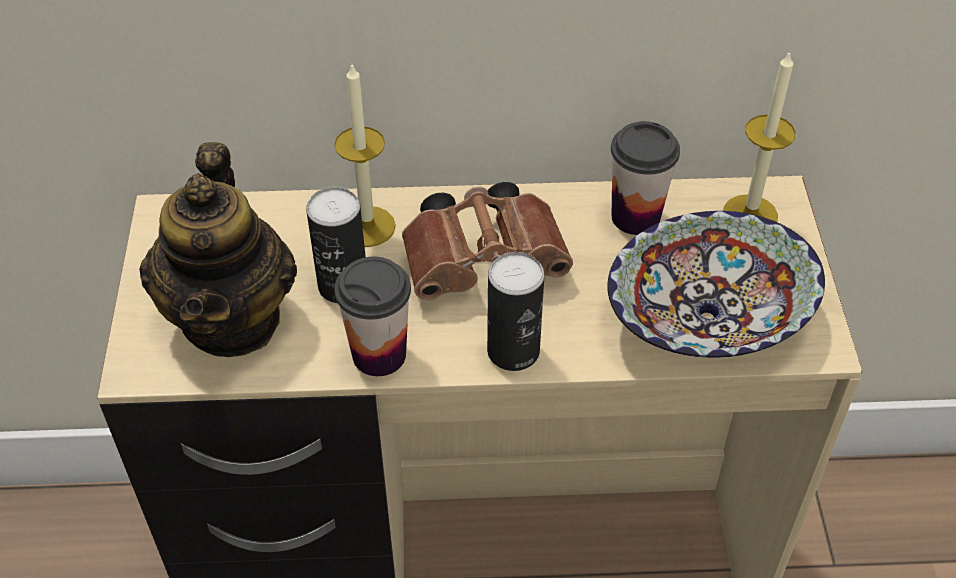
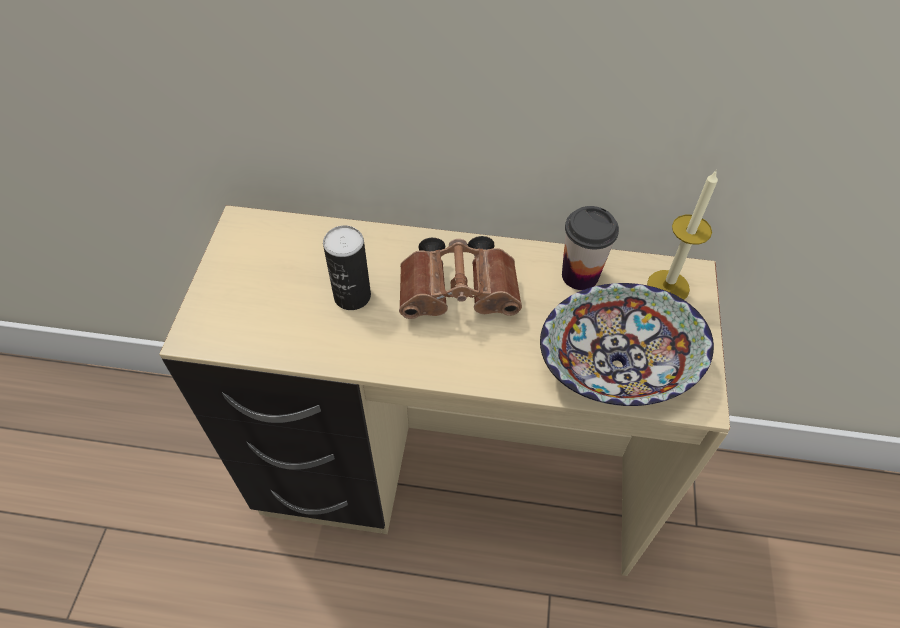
camera: 10 degrees right, 5 degrees up
(232, 318) = (267, 309): teapot -> none
(367, 226) = (381, 253): candle -> none
(379, 354) = (365, 354): cup -> none
(513, 351) = (464, 367): can -> none

